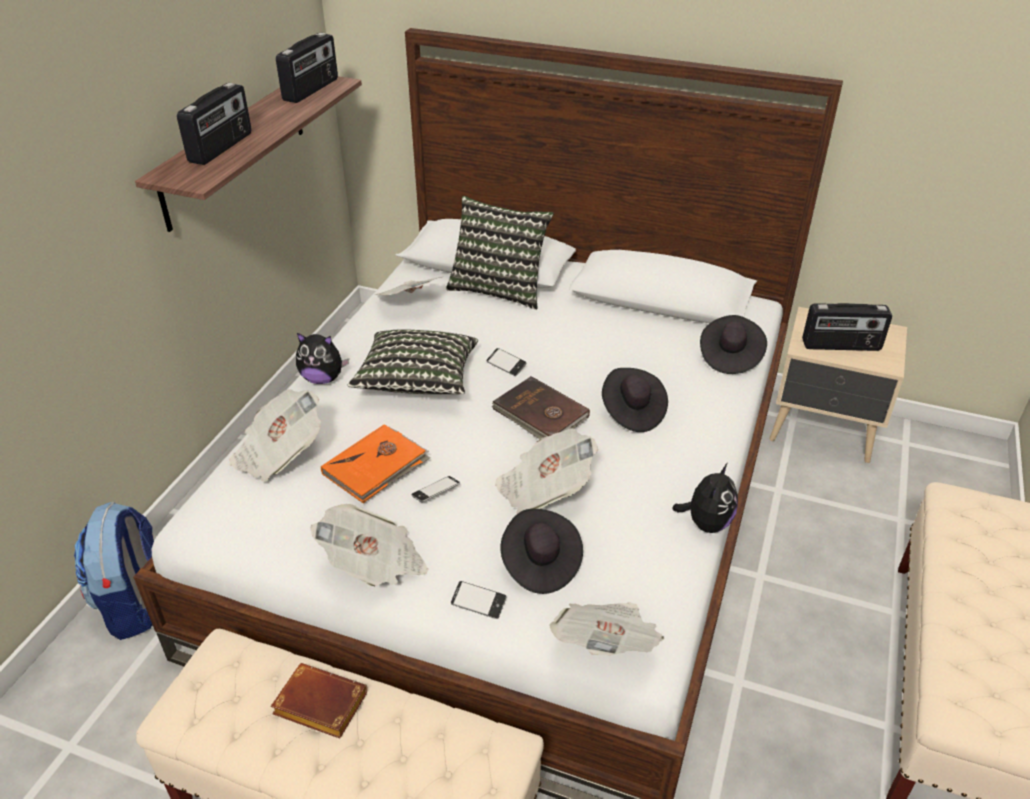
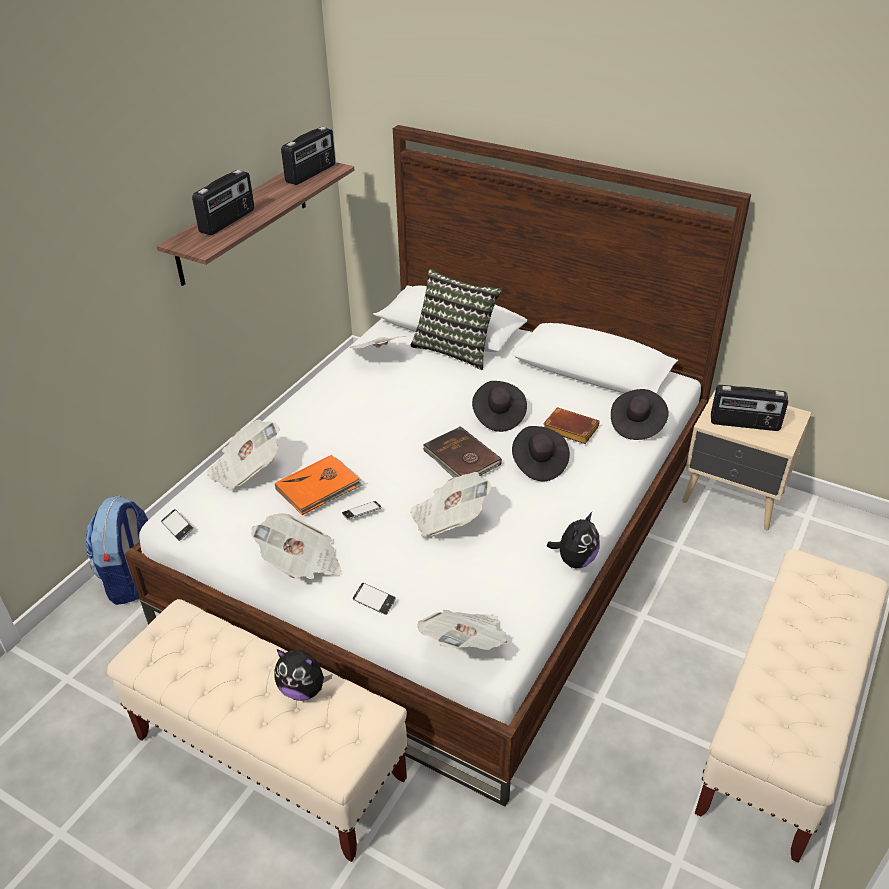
camera: 10 degrees right, 0 degrees up
(317, 706) = (240, 663): brown book -> brown book (568, 430)
(323, 378) = (293, 413): plush toy -> plush toy (303, 689)
(417, 381) = (368, 422): pillow -> none
(506, 365) = (444, 415): phone -> phone (177, 527)
(540, 564) = (430, 577): black hat -> black hat (498, 416)

